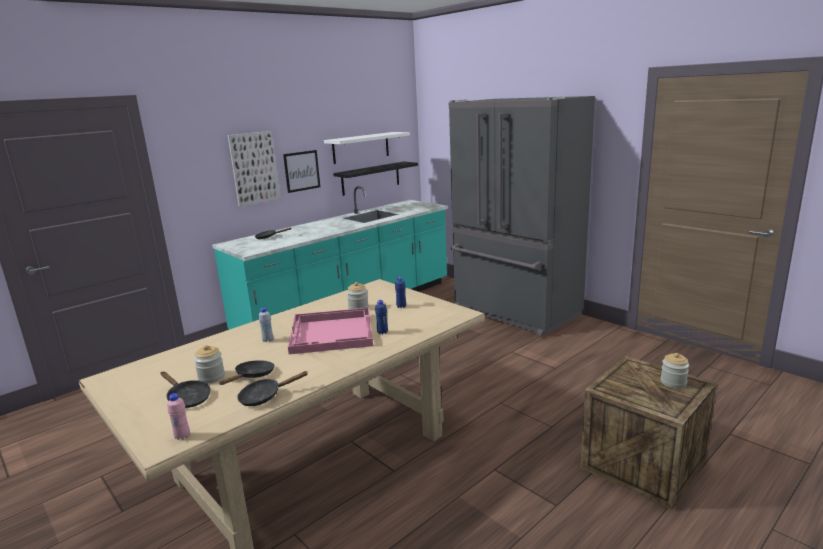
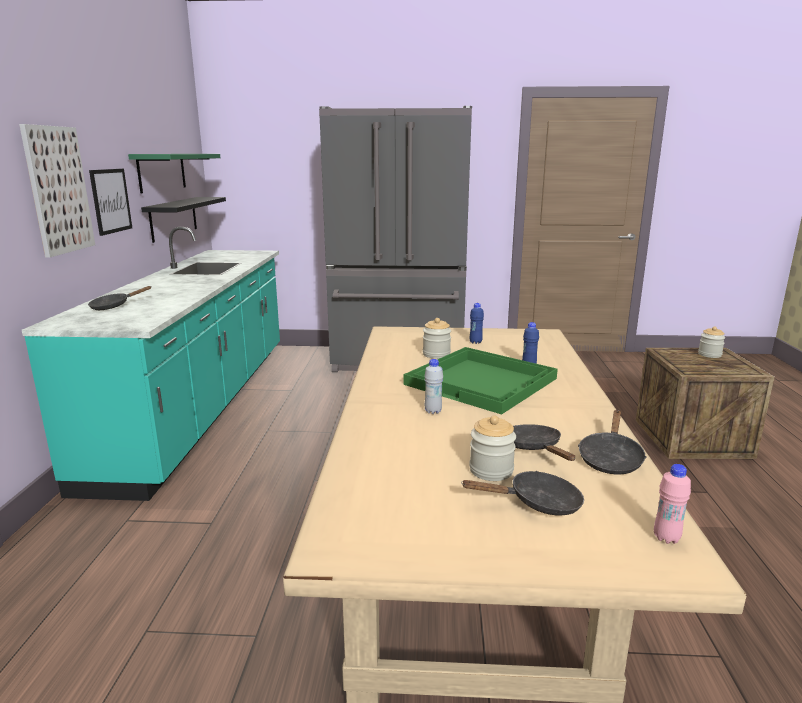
camera: 45 degrees left, 0 degrees up
(332, 333) = (482, 381): pink tray -> green tray
(361, 147) = (162, 172): white shelf -> green shelf

